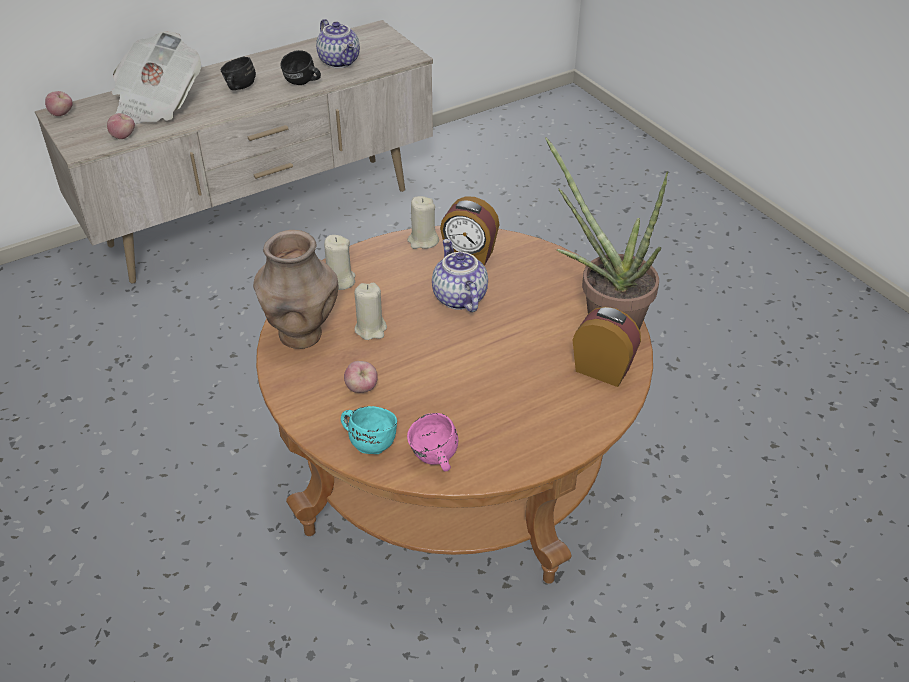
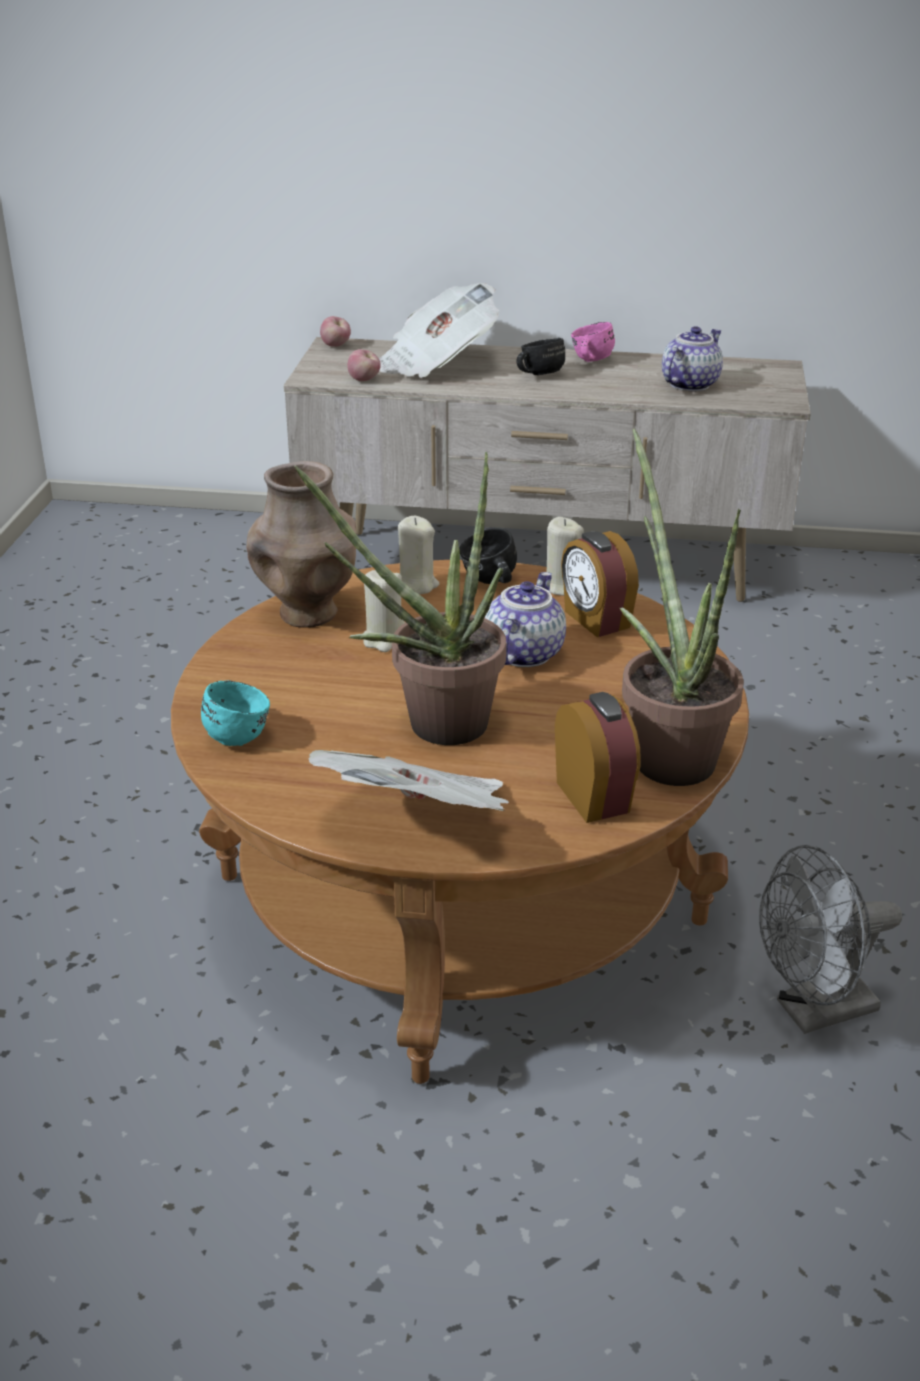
camera: 40 degrees right, 10 degrees down
(302, 84) = (614, 391): black mug -> black mug (489, 582)
(340, 61) = (689, 384): teapot -> teapot turned 150 degrees counterclockwise
(361, 389) = (297, 686): apple -> none
(434, 460) = (275, 782): pink mug -> pink mug (589, 361)
(469, 373) = (430, 725): none -> potted plant
(541, 437) = (420, 822): none -> newspaper
(678, 420) = (814, 1012): none -> grey fan

